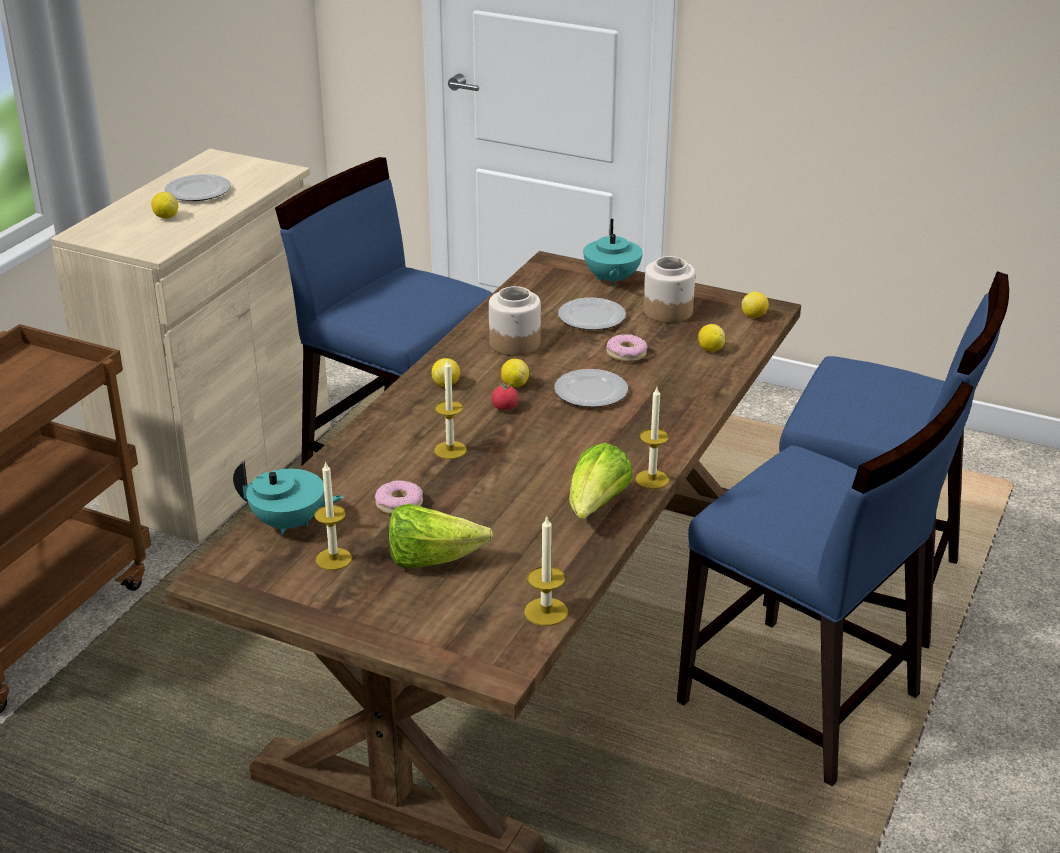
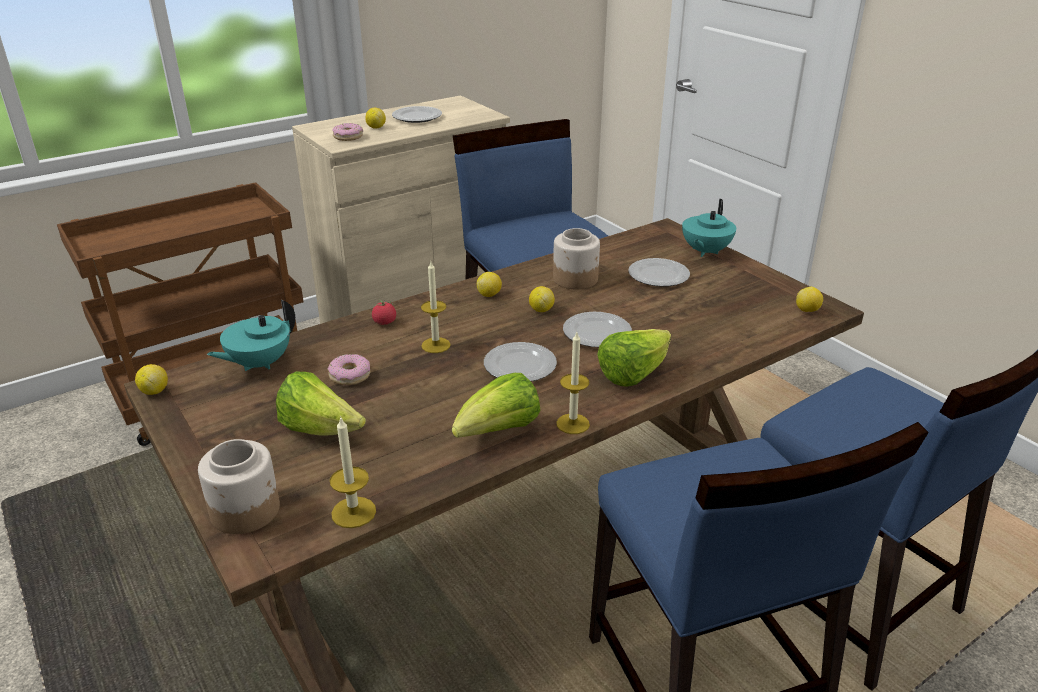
camera: 30 degrees right, 0 degrees up
(289, 523) = (259, 363): turquoise teapot -> turquoise teapot turned 90 degrees clockwise
(333, 559) = (254, 402): candle -> none
(504, 407) = (514, 325): tomato -> tomato (384, 322)
(552, 444) = (520, 365): none -> plate
(626, 354) = (659, 311): donut -> donut (348, 137)
(660, 420) = (633, 374): none -> lettuce
(668, 311) = (730, 287): jar -> jar (246, 510)
(710, 349) = (739, 327): lemon -> lemon (154, 391)

